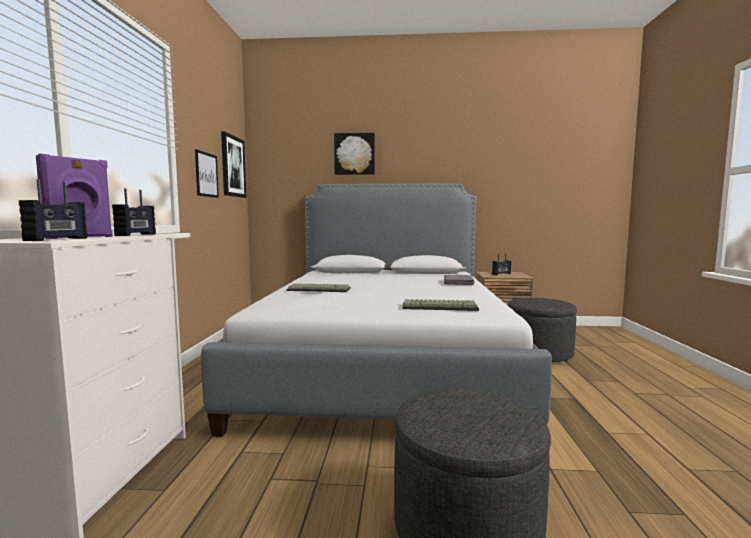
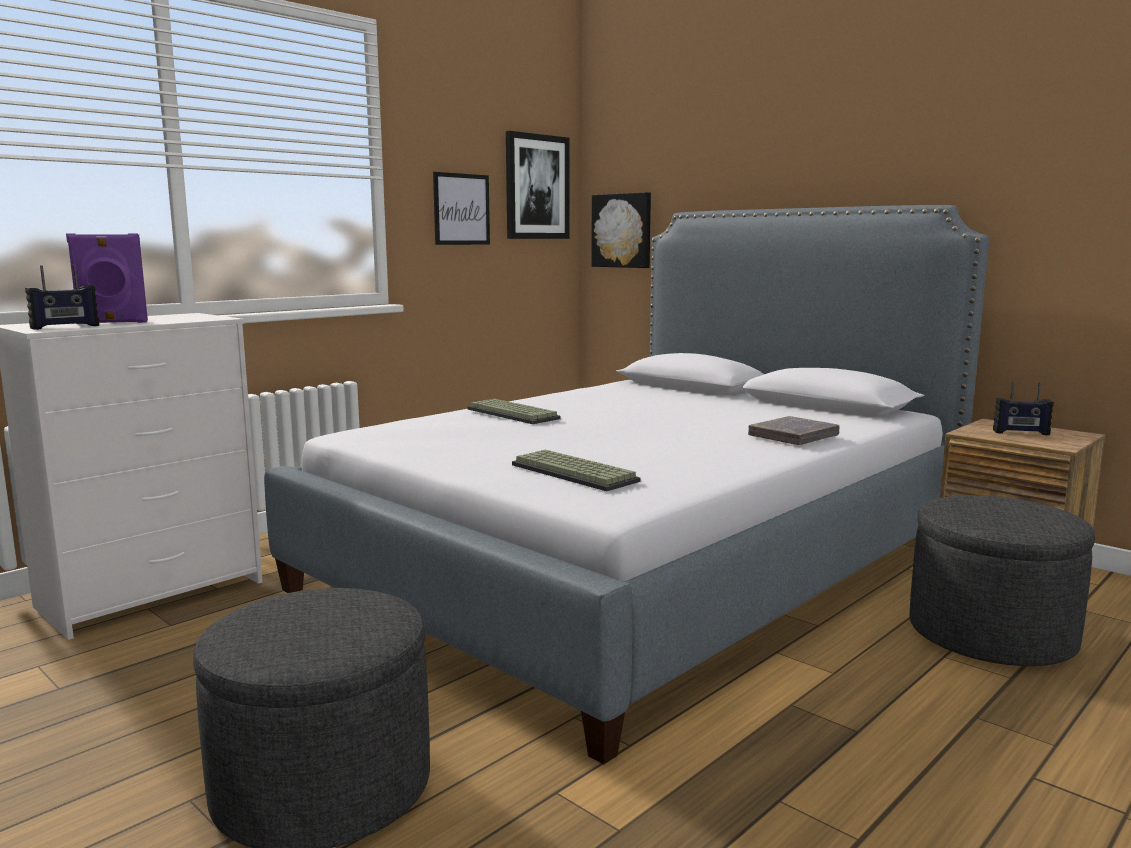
camera: 40 degrees right, 5 degrees up
(136, 235) = (191, 319): radio -> none
(354, 154) = (748, 147): picture -> picture (622, 230)

